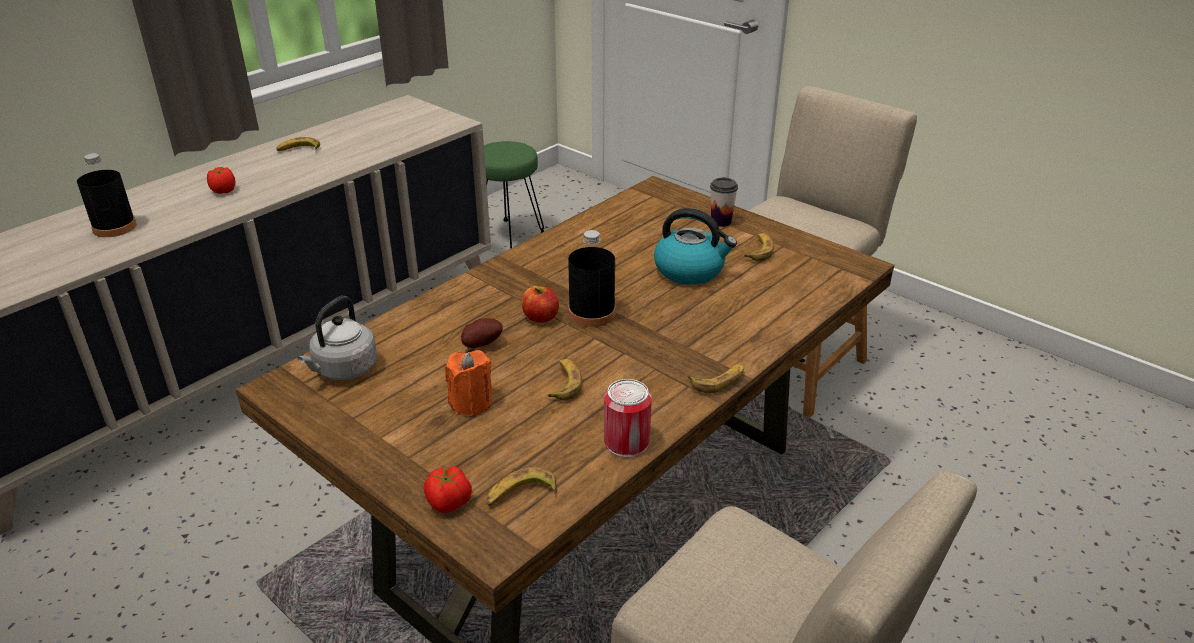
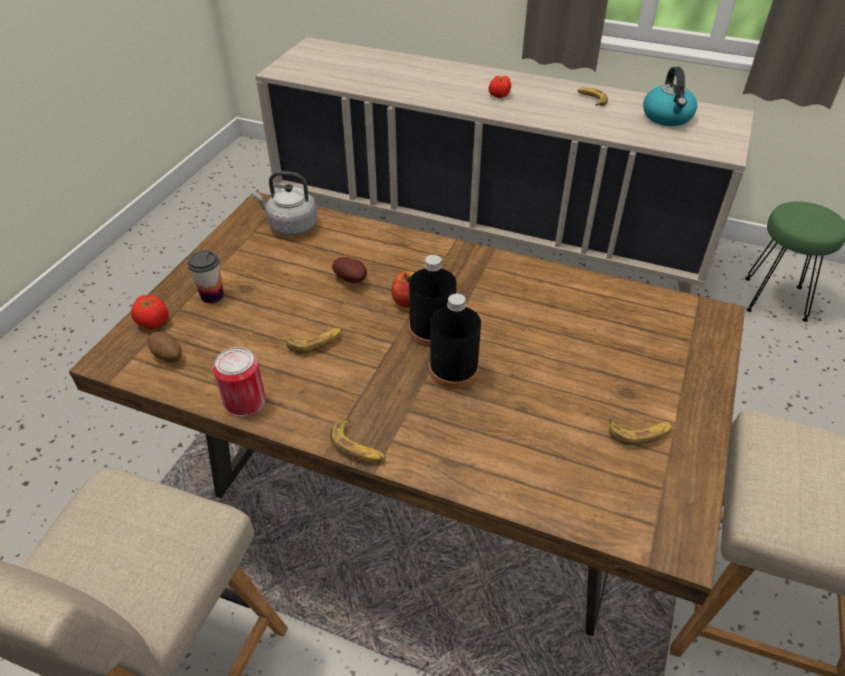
camera: 70 degrees right, 10 degrees up
(114, 227) = (420, 79): black bottle -> black bottle (453, 370)
(471, 402) = (272, 298): orange candle -> none
(521, 494) = (168, 356): banana -> potato
(690, 270) = (554, 382): kettle -> kettle (667, 117)
(721, 221) = (683, 386): cup -> cup (212, 295)

